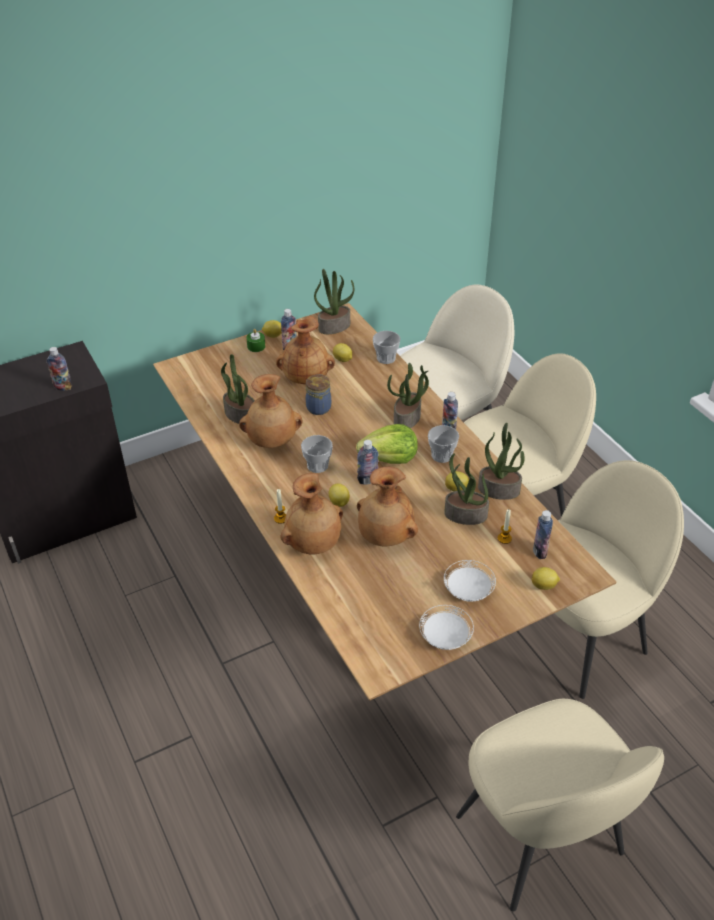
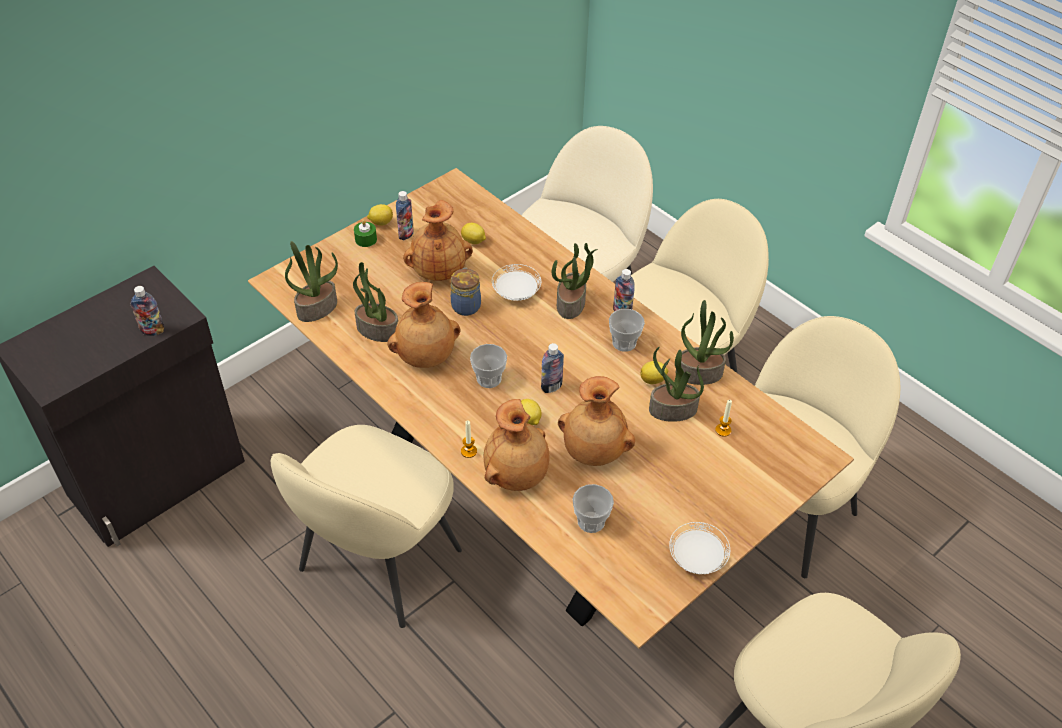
camera: 15 degrees left, 5 degrees up
(215, 615) = (377, 563): none -> beige chair
(334, 326) = (449, 200): potted plant -> potted plant (317, 308)
(386, 358) = (522, 232): cup -> cup (591, 521)
(390, 458) = (568, 356): lettuce -> none
(468, 590) = (704, 499): white plate -> white plate (516, 292)
(539, 551) = (765, 438): bottle -> none
(544, 586) = (782, 478): lemon -> none

